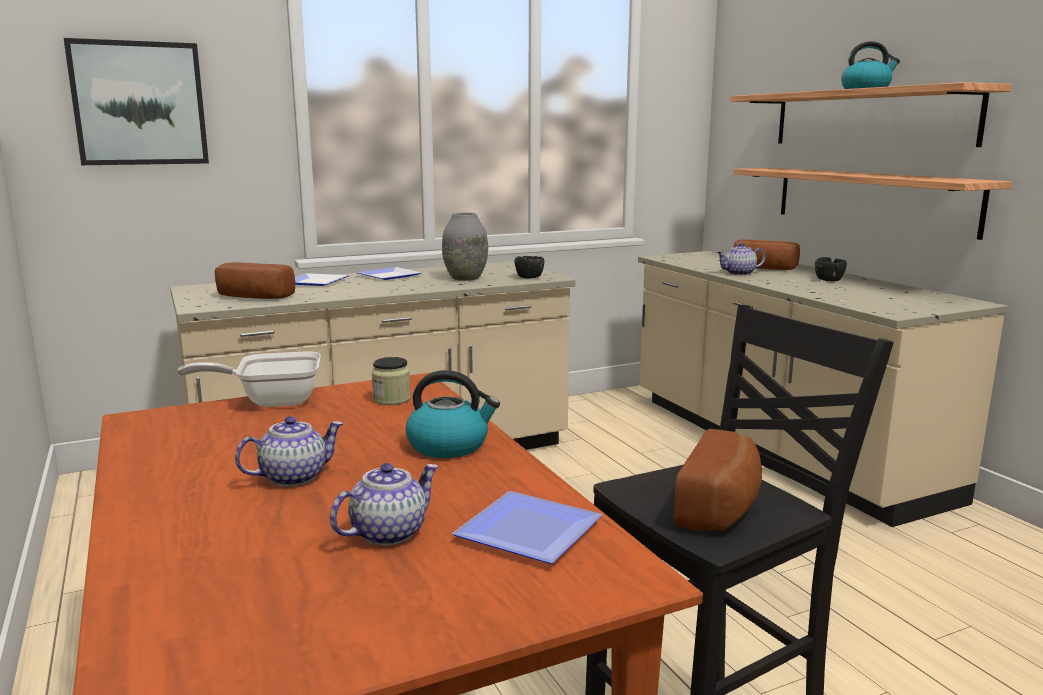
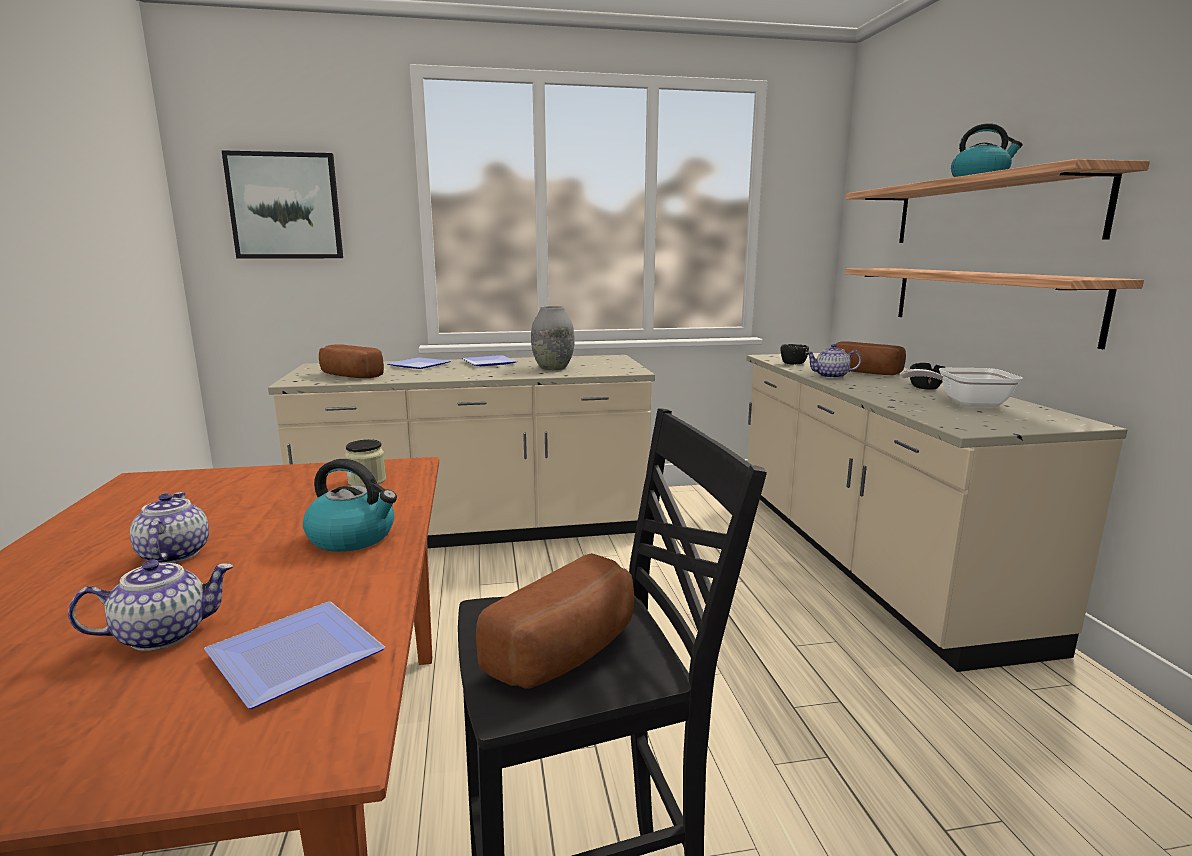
camera: 15 degrees right, 0 degrees up
(271, 401) = (265, 473): frying pan -> frying pan (965, 403)
(294, 476) = (173, 554): teapot -> teapot turned 90 degrees counterclockwise
(529, 277) = (613, 370): black bowl -> black bowl (793, 364)

